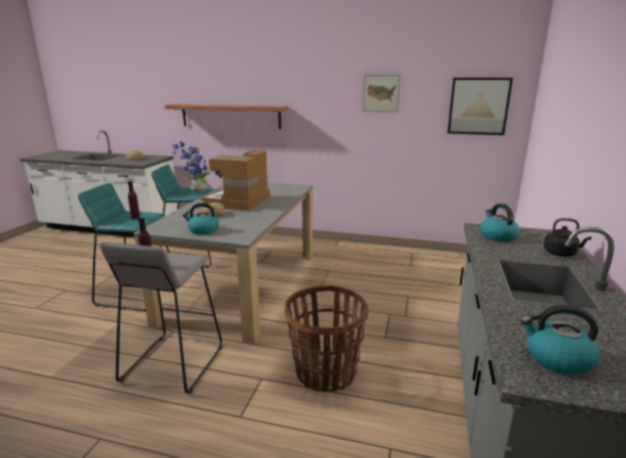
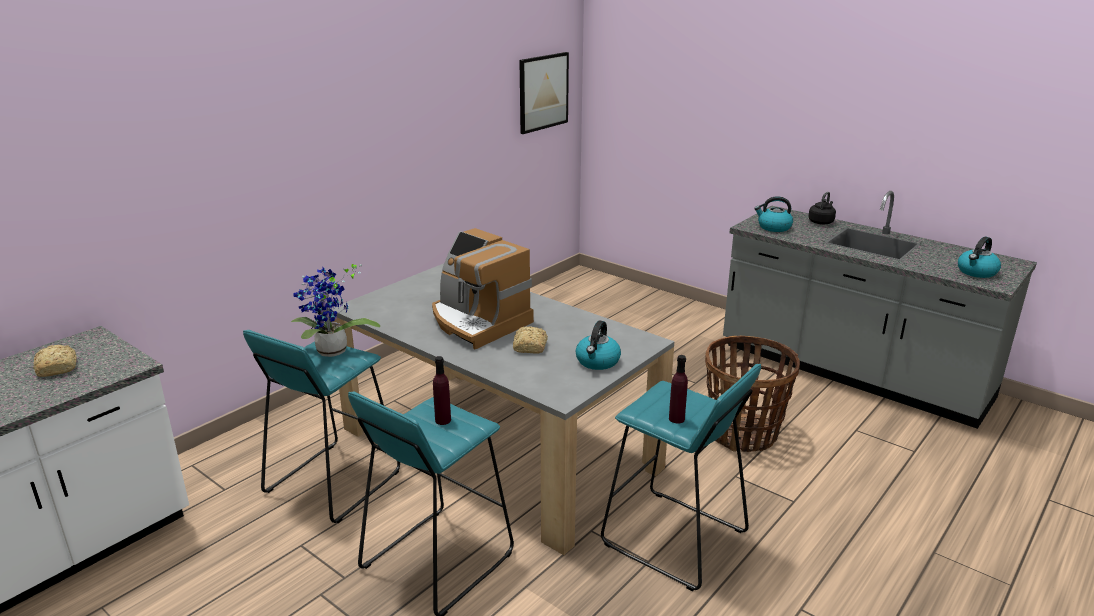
camera: 65 degrees left, 5 degrees up
(172, 363) = (674, 539): grey stool -> turquoise stool
(230, 116) = (224, 192): shelf -> none
(381, 93) = (451, 95): picture -> none

